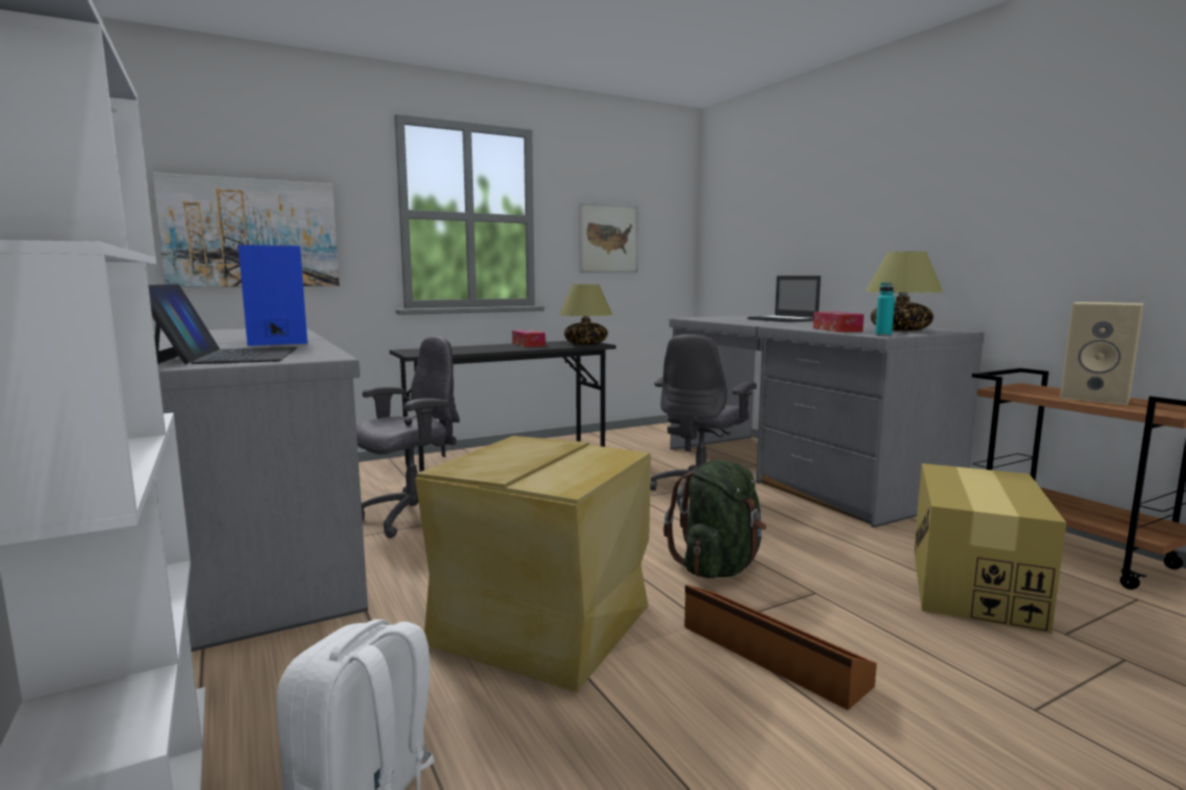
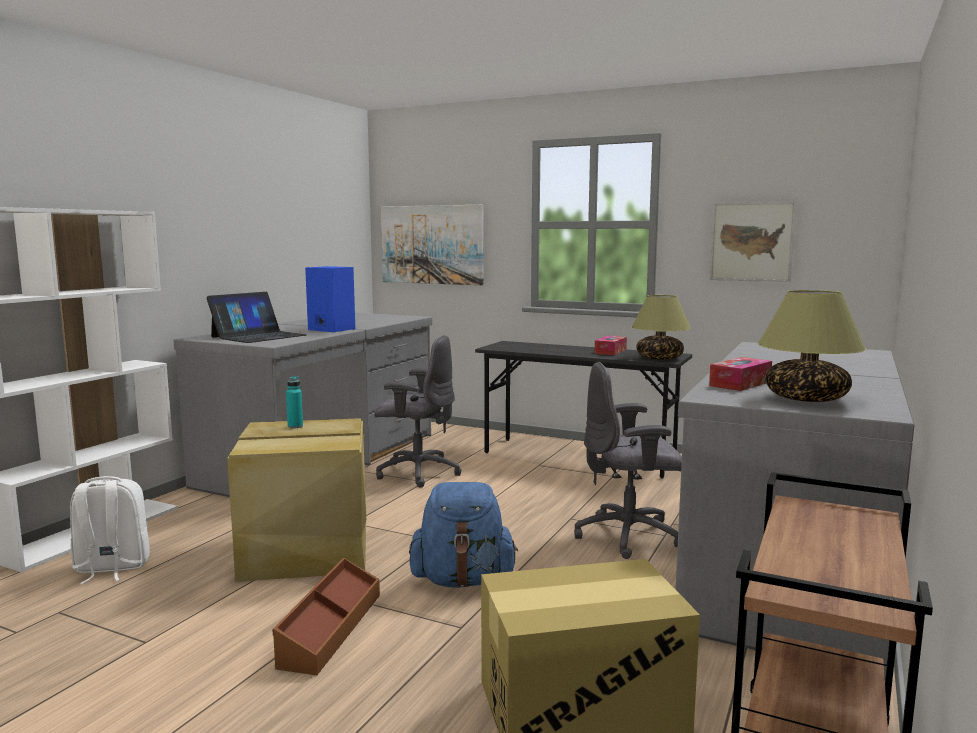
camera: 55 degrees right, 0 degrees up
(718, 567) = (463, 580): green backpack -> blue backpack
(783, 320) = (835, 362): laptop -> none
(883, 335) = (707, 398): turquoise bottle -> turquoise bottle (295, 426)
(1097, 398) = (836, 551): beige speaker -> none

